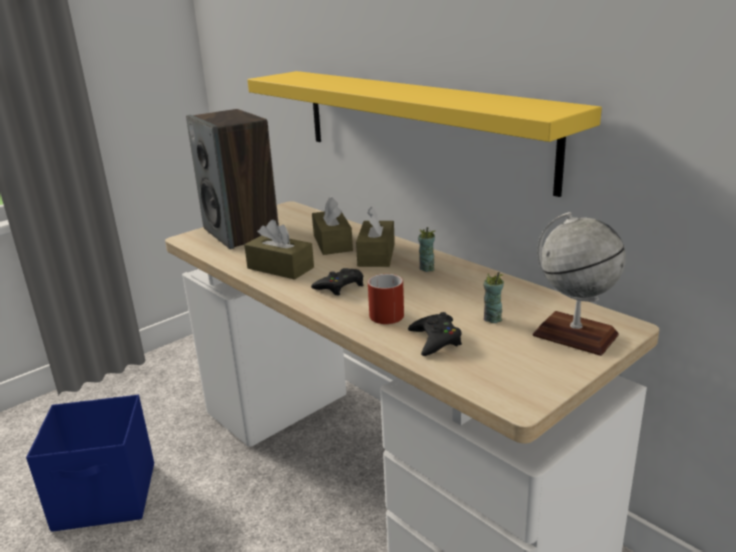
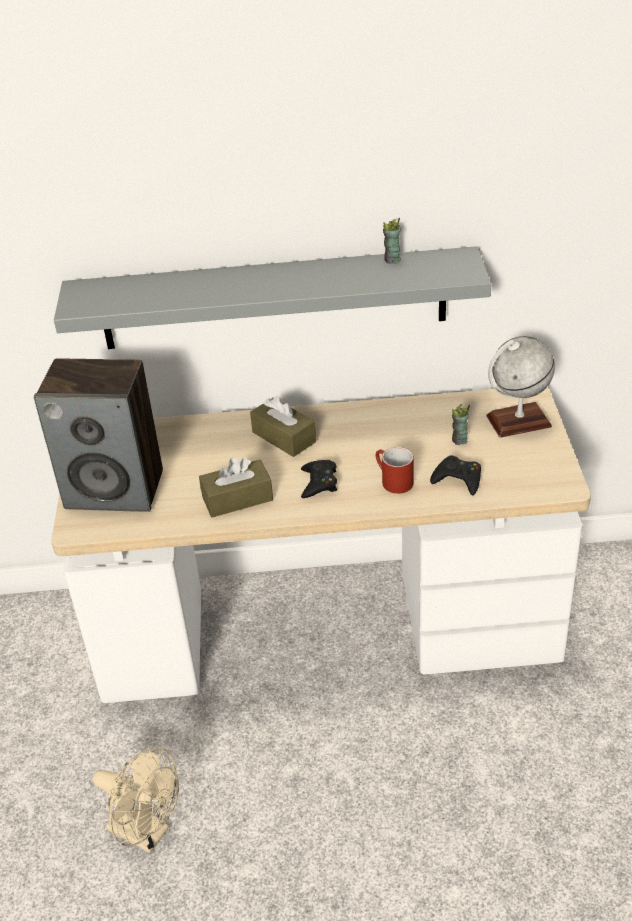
camera: 50 degrees left, 15 degrees up
(107, 497) = (147, 833): blue storage box -> beige fan
(332, 243) = (224, 448): brown tissue box -> none
(418, 125) = (273, 299): yellow shelf -> grey shelf
(426, 268) = (345, 426): cup -> cup (392, 260)

